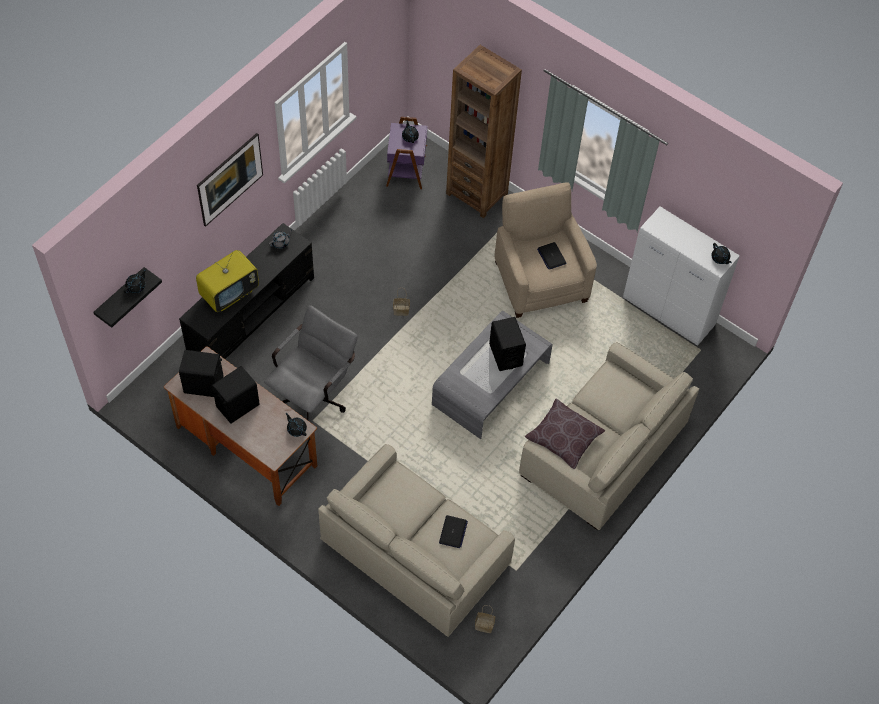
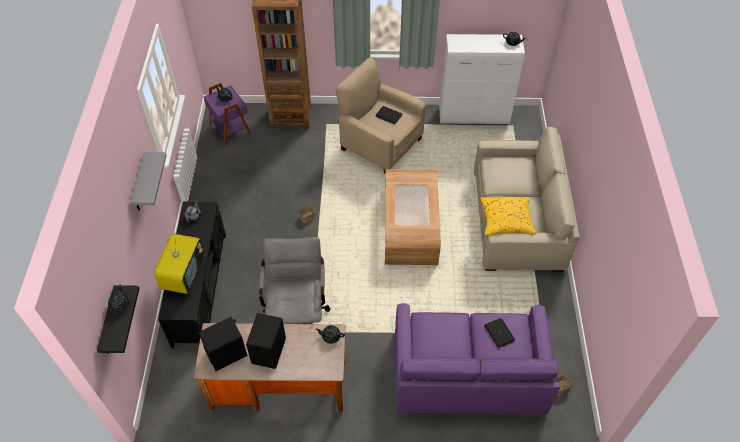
camera: 35 degrees left, 5 degrees down
(231, 189) = (140, 184): picture -> grey shelf
(414, 552) = (467, 372): beige sofa -> purple sofa
(491, 384) = (410, 225): grey coffee table -> brown coffee table
(505, 354) = (415, 194): black speaker -> none
(564, 438) = (506, 221): brown pillow -> yellow pillow

